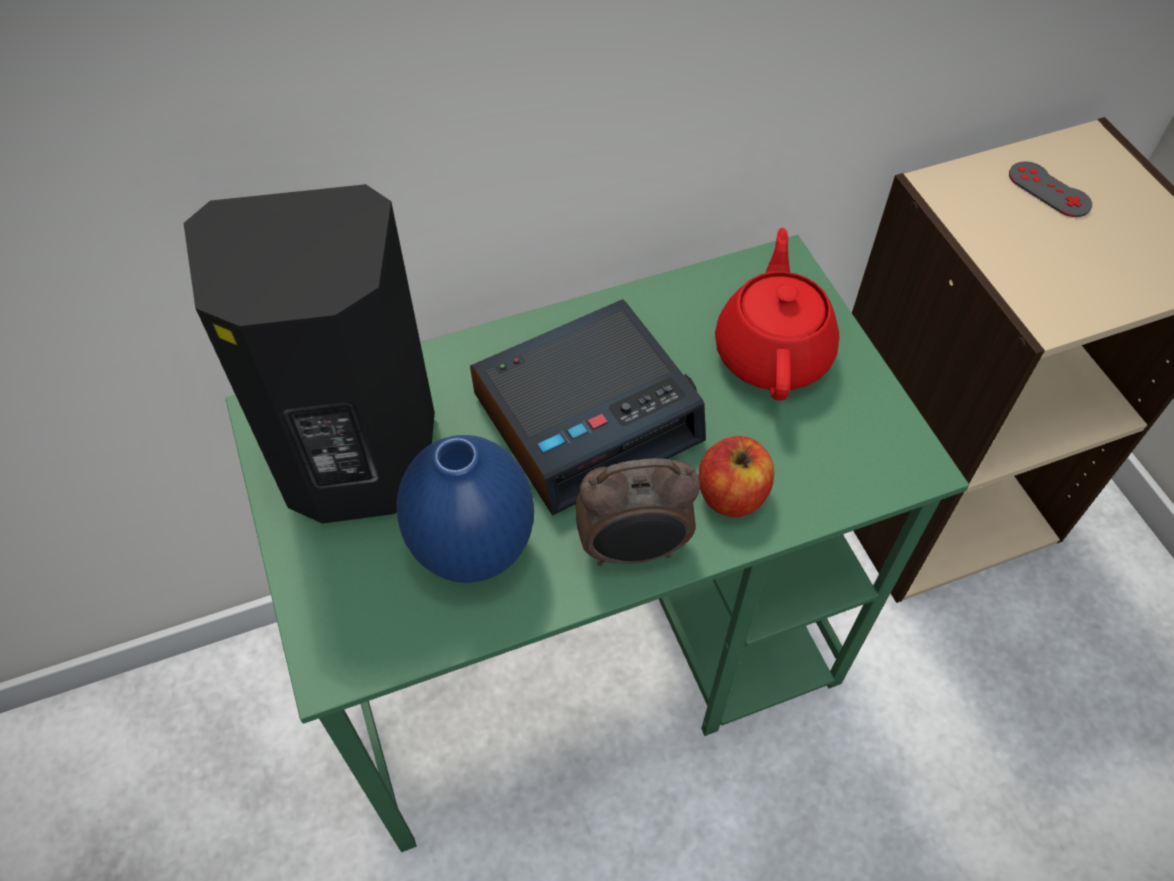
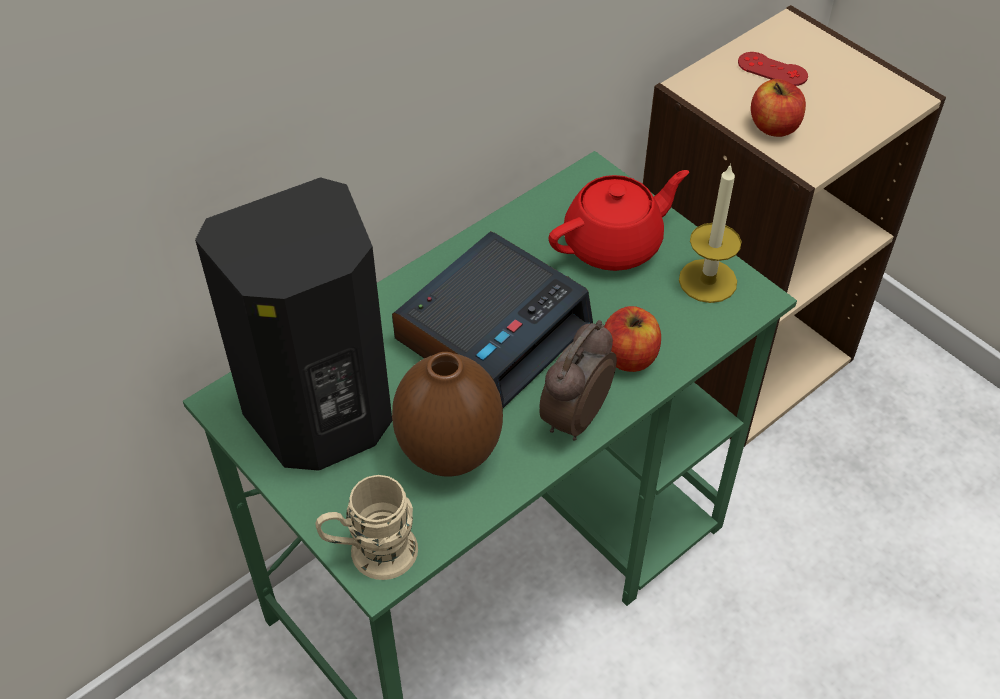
camera: 20 degrees left, 5 degrees down
(334, 642) = (371, 554): none -> beige mug
(471, 551) = (448, 455): blue vase -> brown vase
(634, 550) = (573, 417): alarm clock -> alarm clock turned 150 degrees clockwise
(773, 352) = (614, 244): red teapot -> red teapot turned 75 degrees clockwise
(866, 428) = (707, 281): none -> candle
(1022, 260) = (774, 127): none -> apple
(1049, 190) = (772, 69): grey game controller -> red game controller

